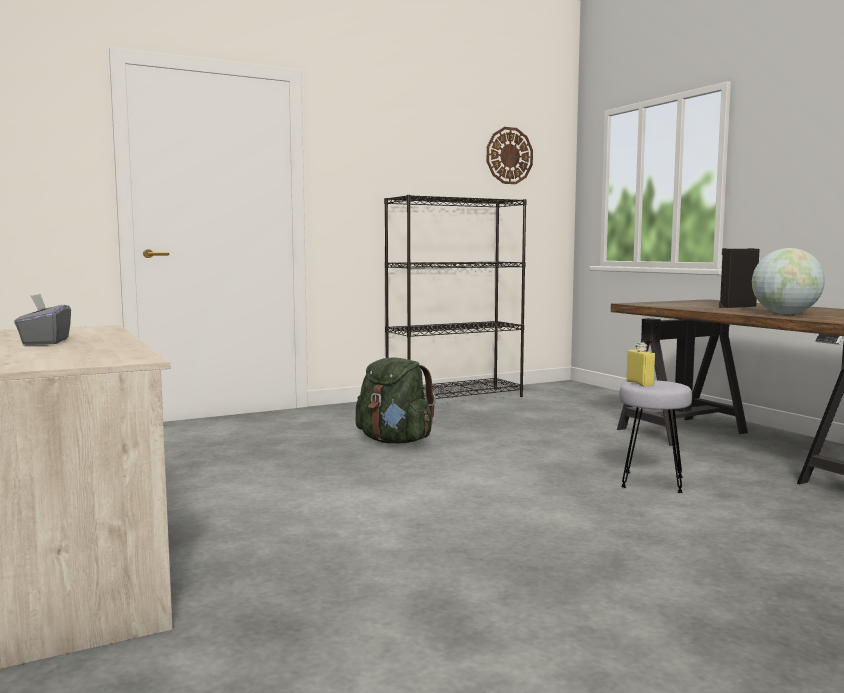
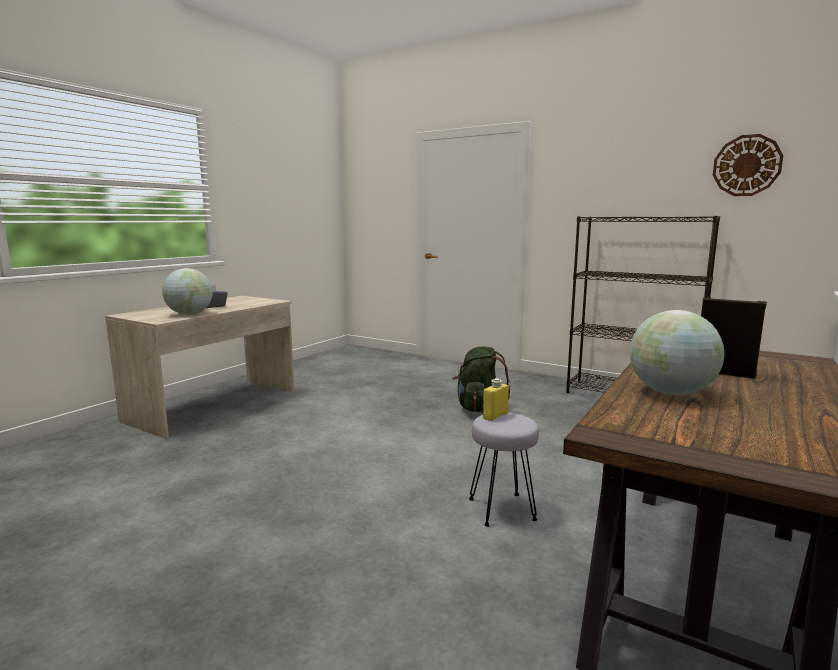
camera: 60 degrees right, 5 degrees up
(105, 349) = (190, 314): none -> globe

